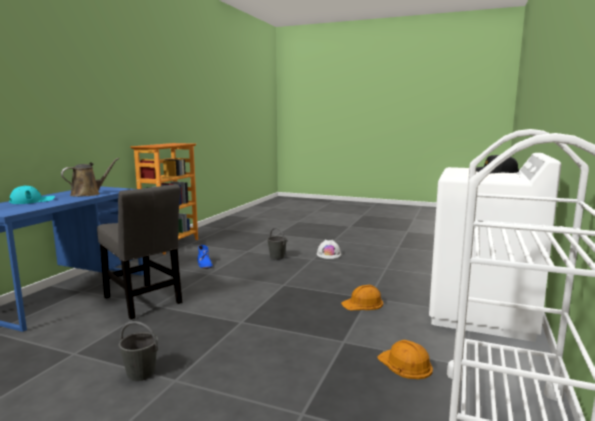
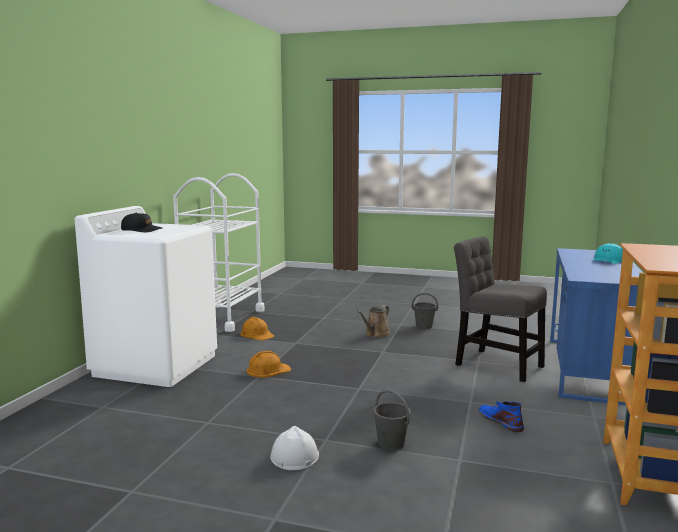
camera: 175 degrees right, 0 degrees up
(88, 194) = (592, 269): brown watering can -> brown watering can (376, 334)

